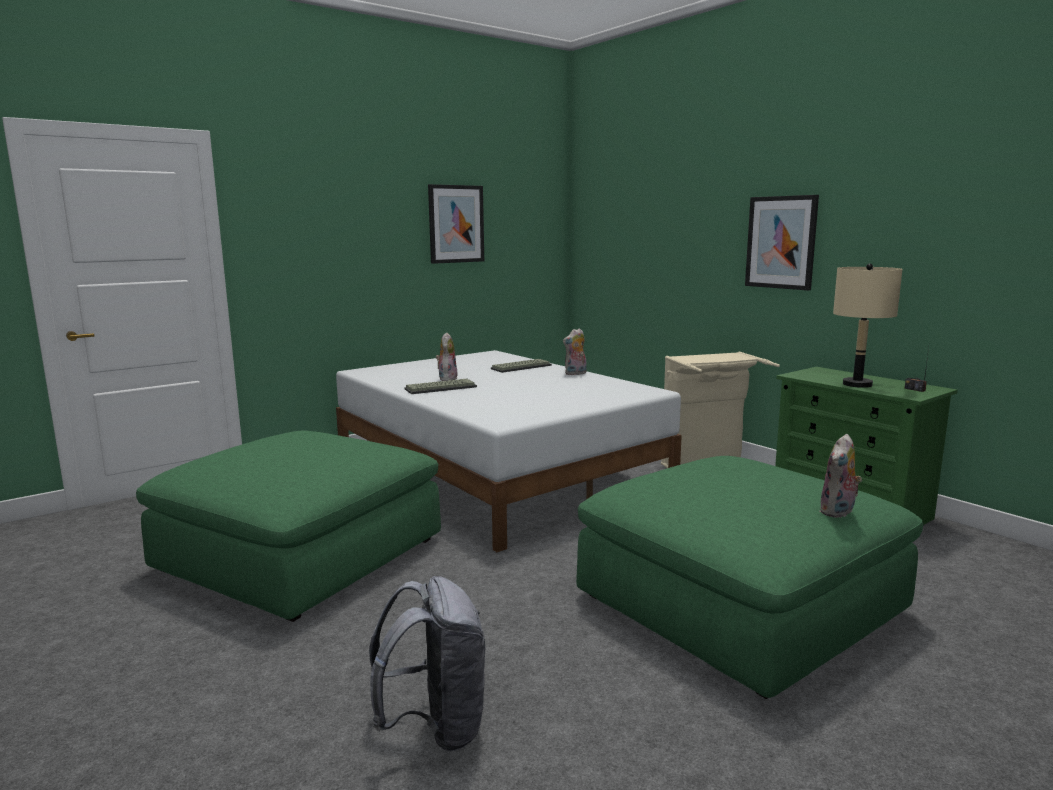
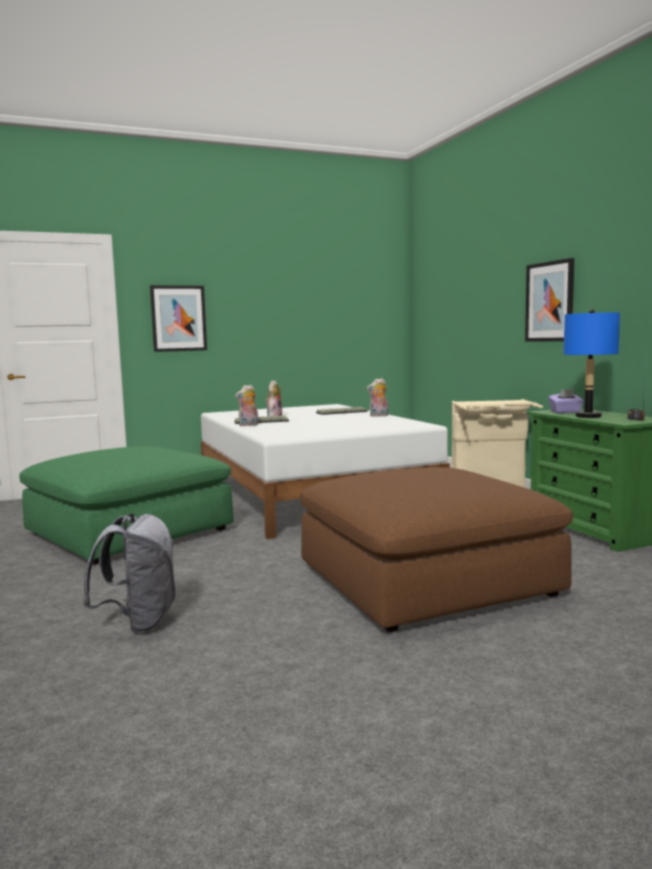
camera: 15 degrees right, 5 degrees down
(456, 224) = (304, 301): picture -> picture (178, 318)
(739, 604) = (426, 580): green ottoman -> brown ottoman
(820, 376) = (565, 412): none -> purple tissue box
(838, 512) = (480, 495): plush toy -> plush toy (248, 425)
(857, 384) = (588, 416): beige table lamp -> blue table lamp

